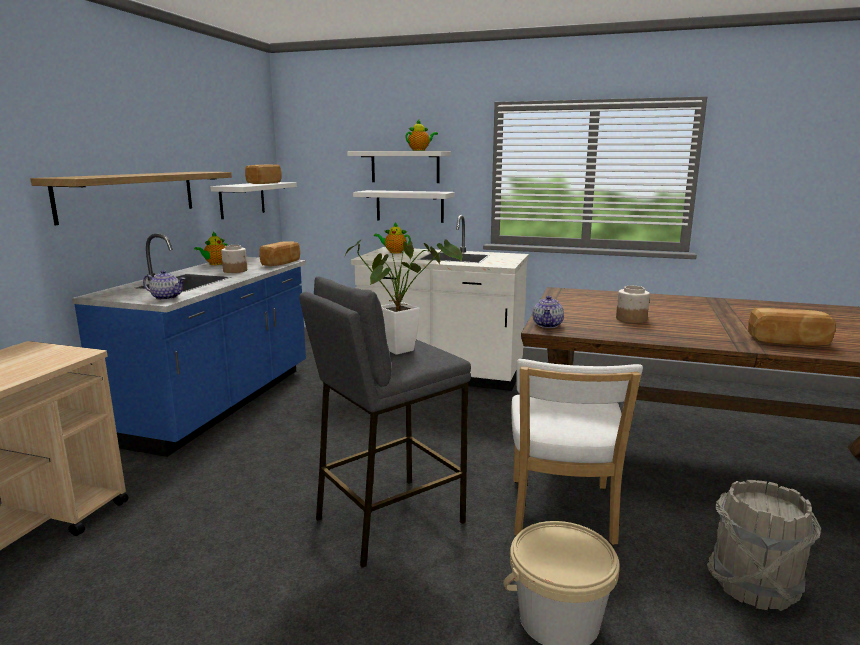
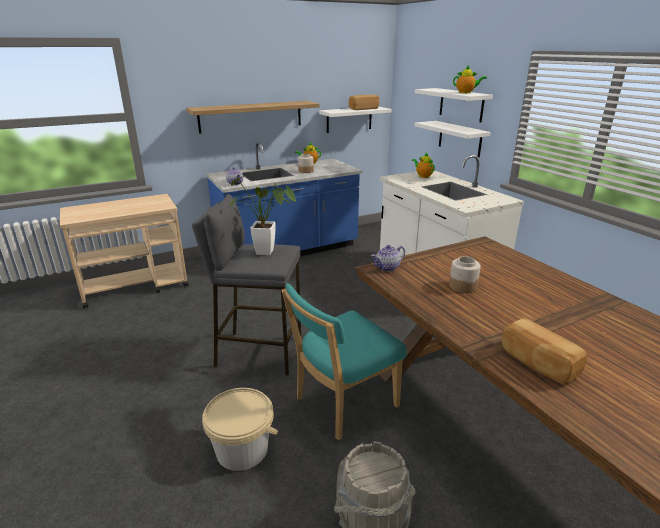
camera: 45 degrees right, 10 degrees up
(282, 263) = (342, 170): bread -> none
(561, 514) = (342, 404): white chair -> turquoise chair

